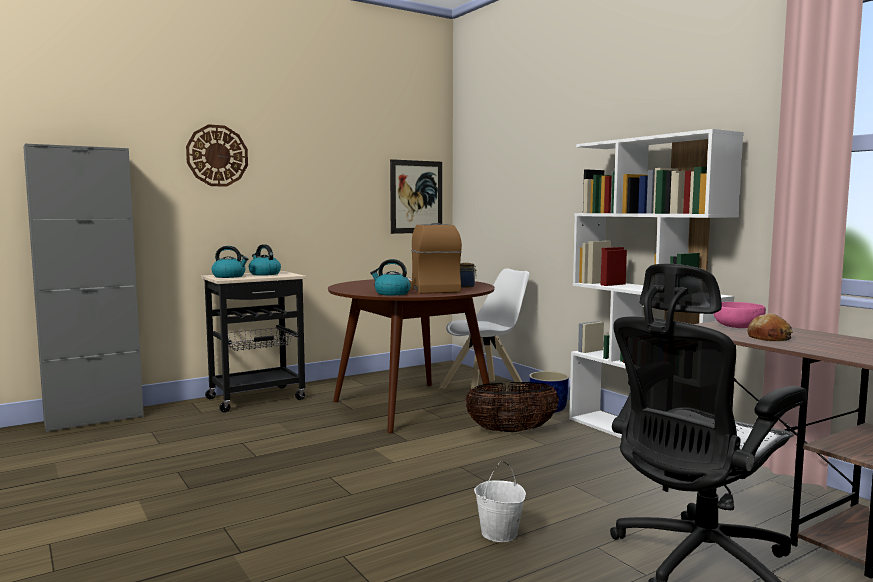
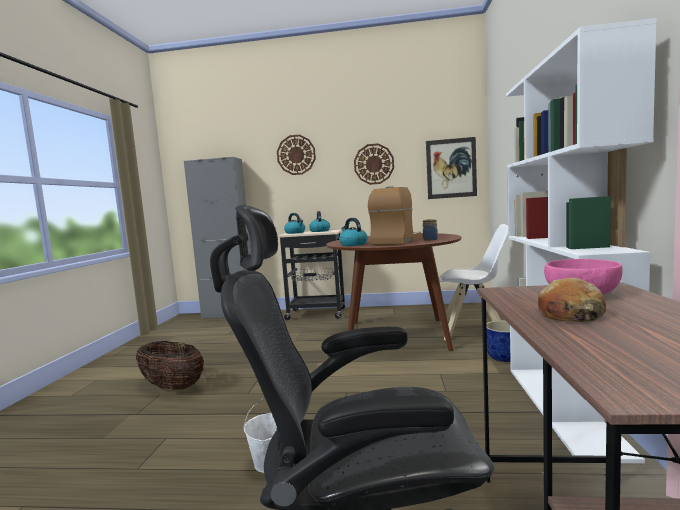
camera: 40 degrees right, 0 degrees up
(327, 182) = (374, 164): none -> wall clock
(511, 431) = (438, 371): basket -> basket (172, 387)

